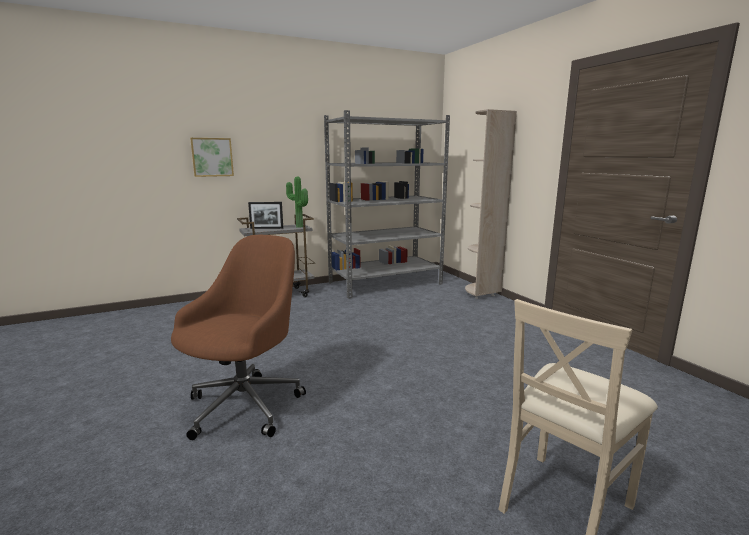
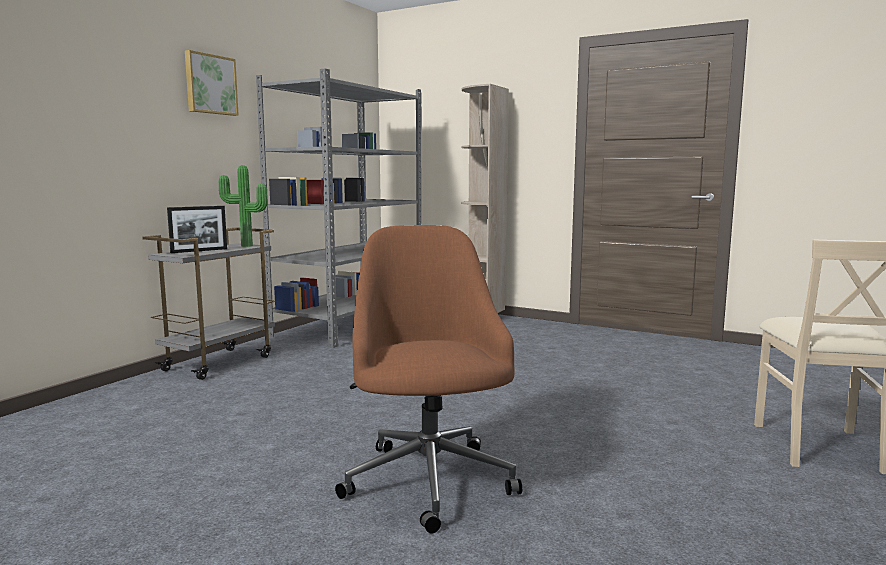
camera: 35 degrees left, 5 degrees down
(212, 157) = (96, 129): picture -> picture (210, 84)

